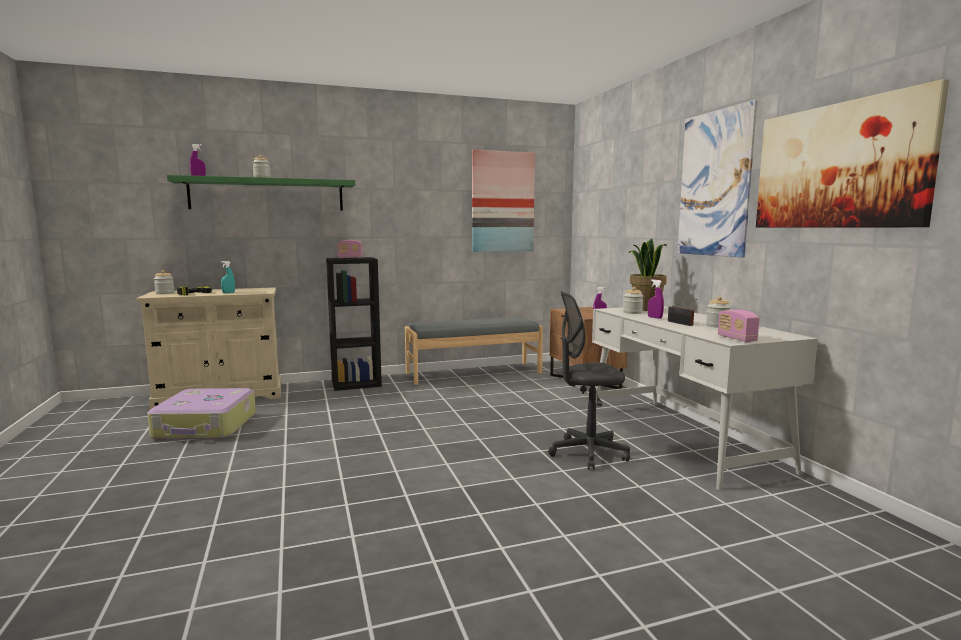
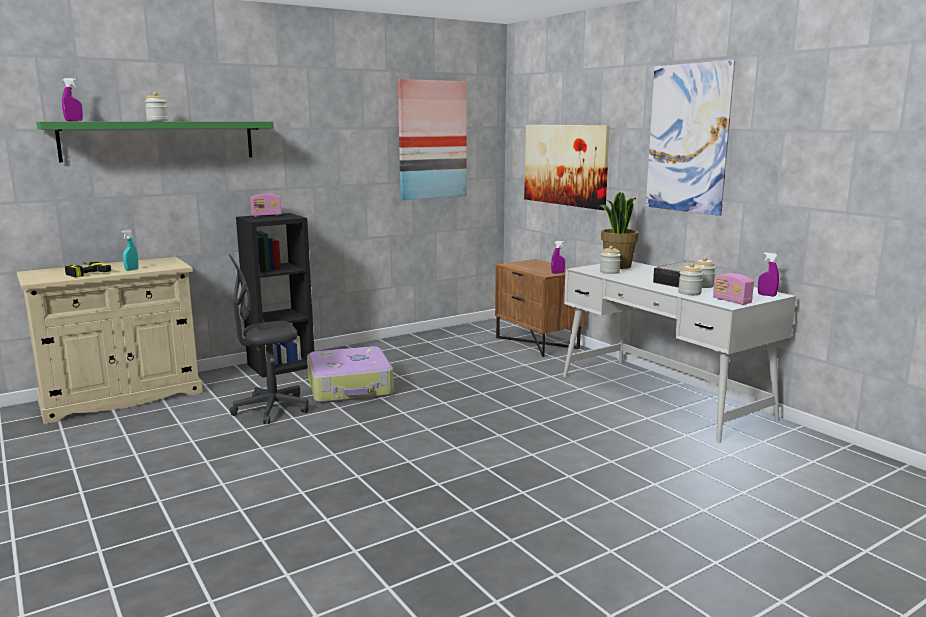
camera: 15 degrees left, 5 degrees up
(165, 293) = (45, 274): jar -> jar (689, 293)
(206, 427) = (142, 437): suitcase -> suitcase (350, 387)
(473, 373) = (409, 341): grey bench -> none
(588, 453) = (586, 421): grey office chair -> grey office chair (271, 409)
(655, 317) = (637, 278): purple spray bottle -> purple spray bottle (766, 295)
(838, 166) = (816, 137): picture -> picture (565, 165)

